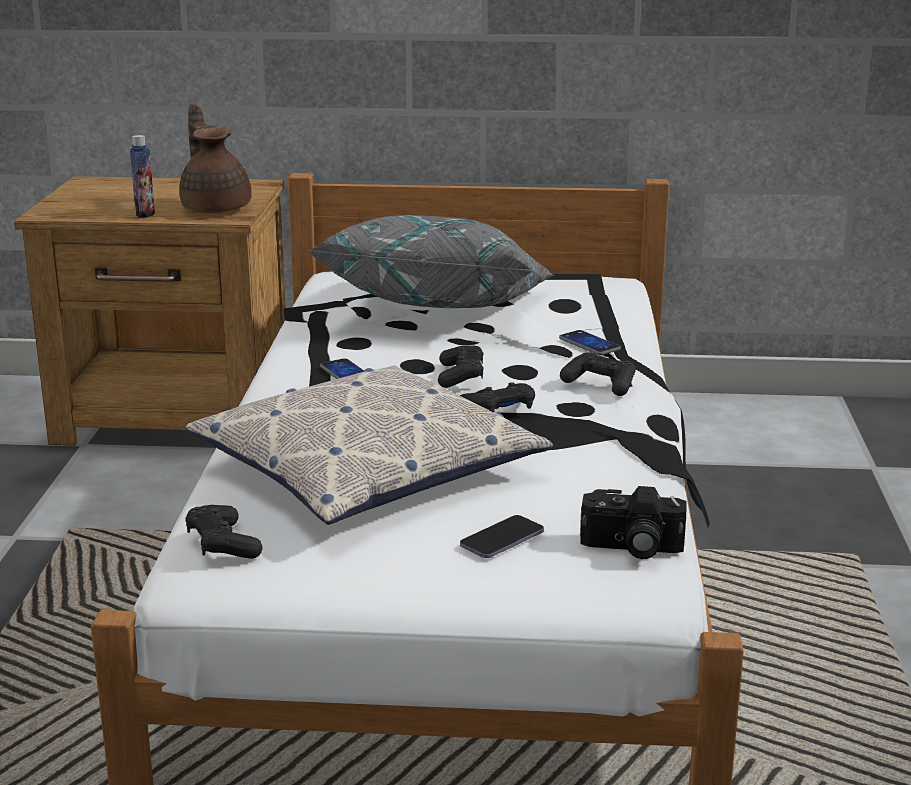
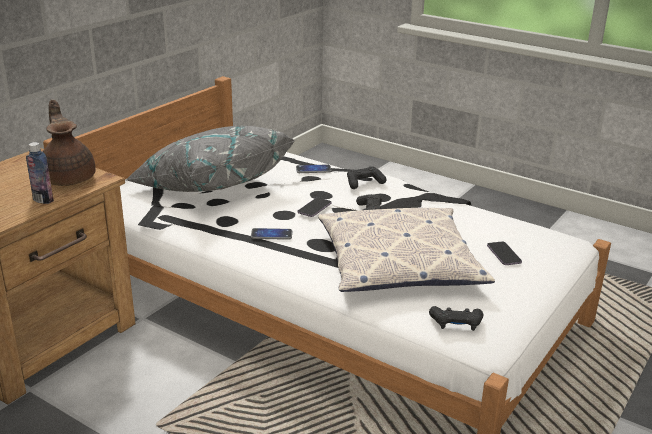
camera: 60 degrees left, 5 degrees up
(216, 208) = (69, 178): brown teapot -> brown teapot turned 60 degrees clockwise
(460, 376) = (314, 208): black game controller -> phone
(631, 548) = (531, 231): camera -> none

